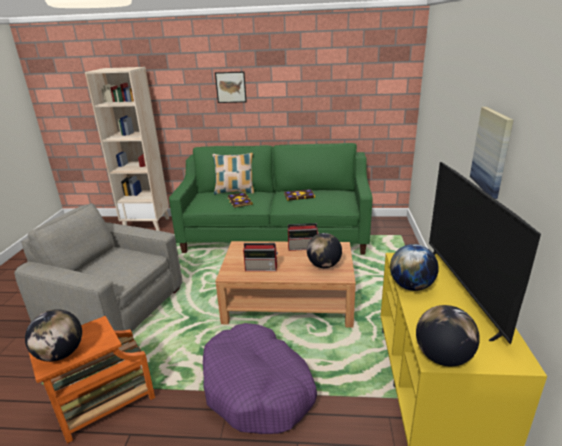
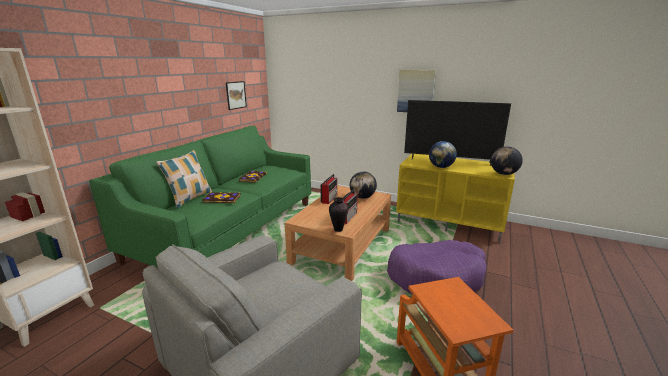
camera: 70 degrees left, 5 degrees down
(61, 354) = (472, 313): globe -> none
(229, 269) = (338, 229): none -> vase
(231, 87) = (128, 82): picture -> picture (236, 95)

